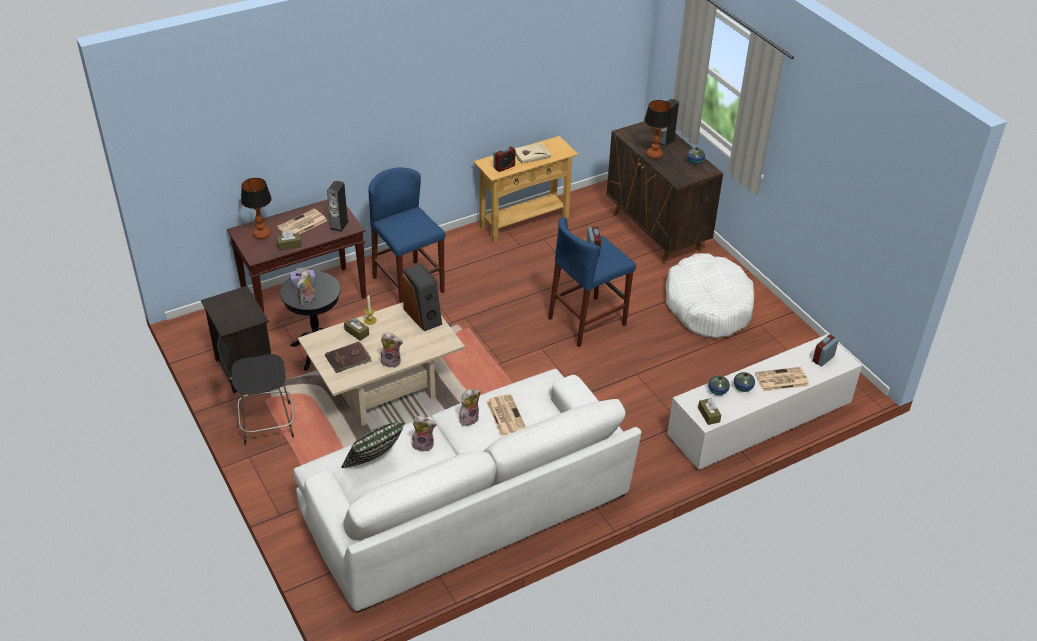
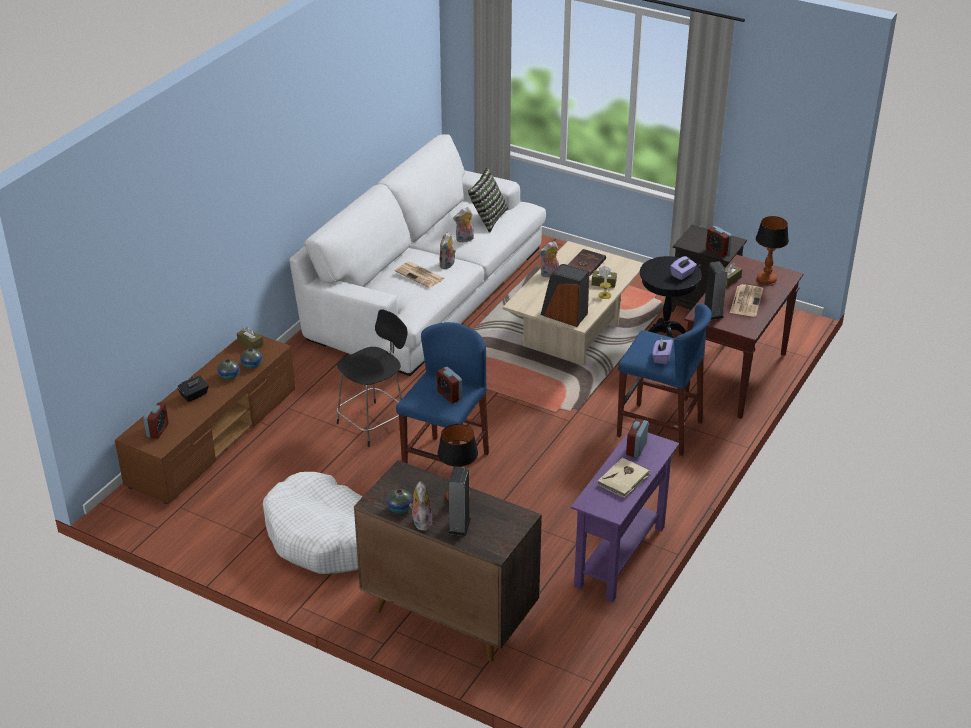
camera: 150 degrees right, 5 degrees down
(241, 299) = (717, 251): none -> alarm clock
(265, 424) = (634, 282): black stool -> black stool (374, 423)
(308, 302) = (658, 263): plush toy -> plush toy (421, 521)
(413, 219) = (661, 357): none -> purple tissue box
(524, 221) = (620, 556): beige console table -> purple console table
(759, 421) = (213, 437): white tv stand -> brown tv stand
(781, 380) = (194, 395): newspaper -> black tissue box

